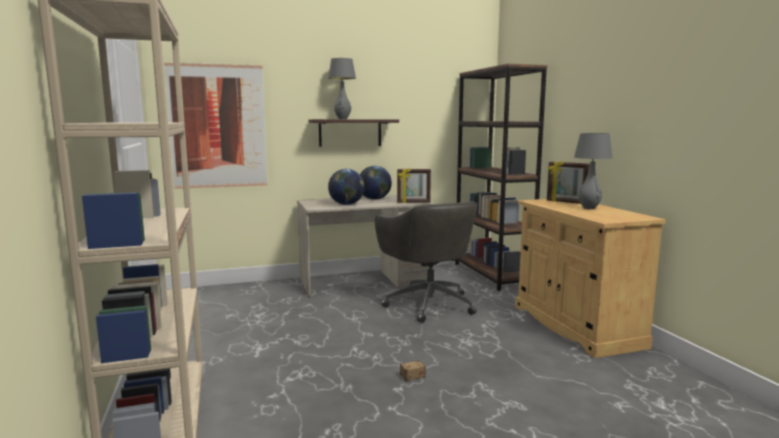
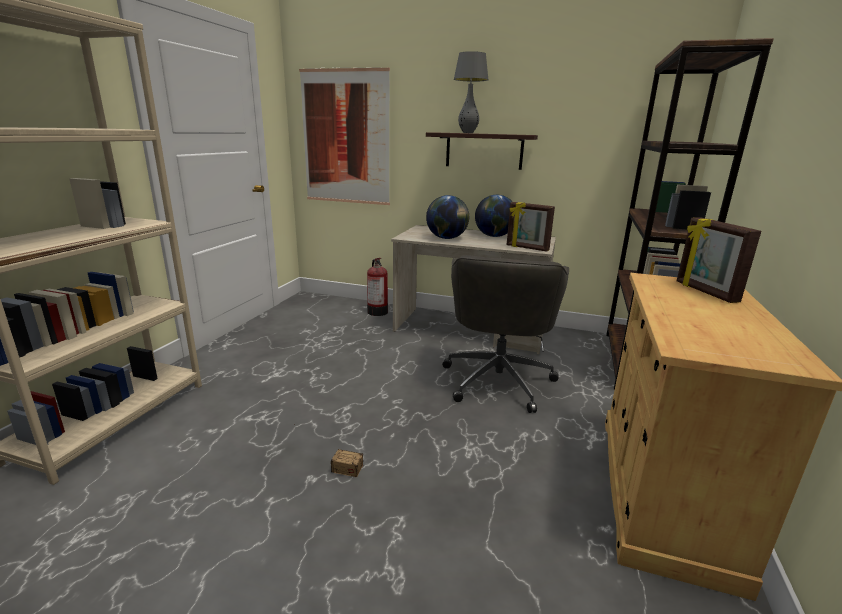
camera: 35 degrees right, 10 degrees up
(270, 287) = (377, 311): none -> fire extinguisher
(589, 208) = (718, 313): grey table lamp -> none

